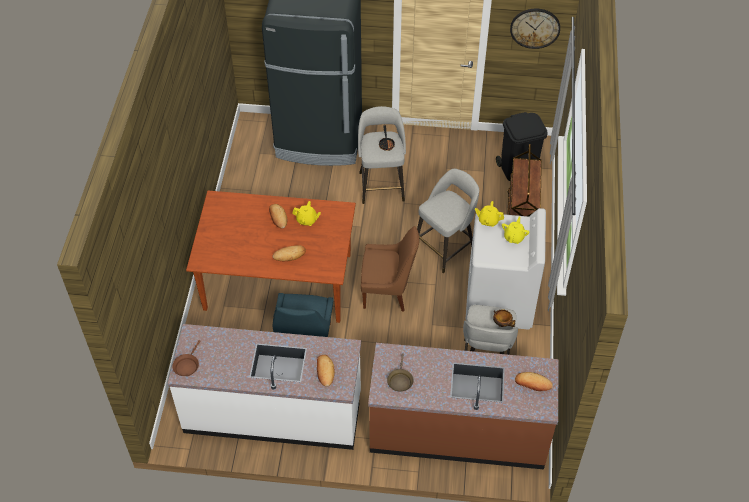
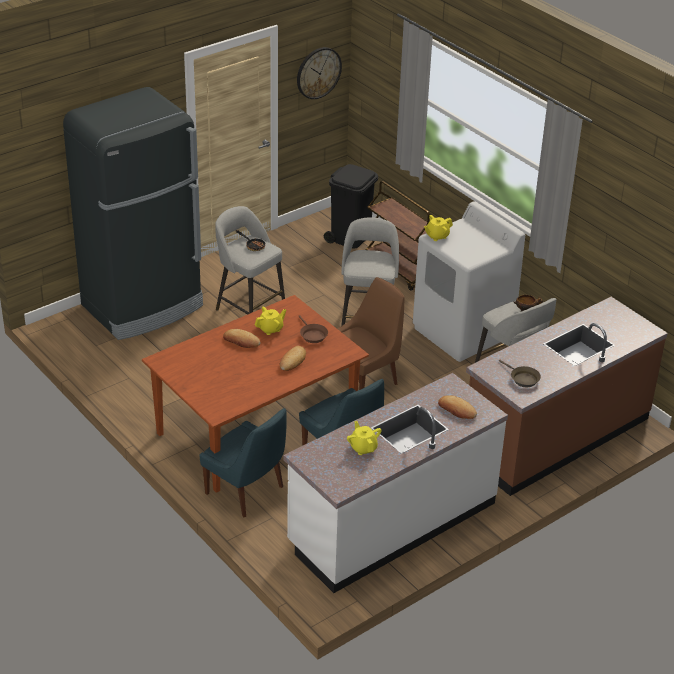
camera: 45 degrees left, 15 degrees down
(187, 365) = (334, 480): brown frying pan -> brown frying pan (312, 335)
(220, 323) = (247, 491): none -> blue chair
(514, 237) = (472, 236): yellow teapot -> yellow teapot (363, 448)
(533, 383) = (617, 321): bread -> none

